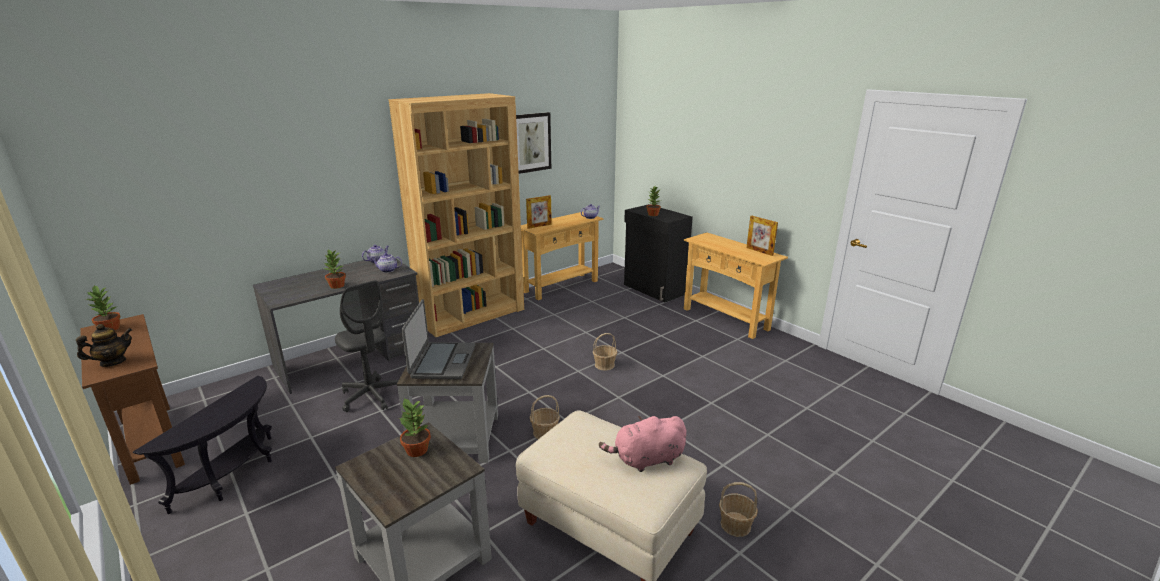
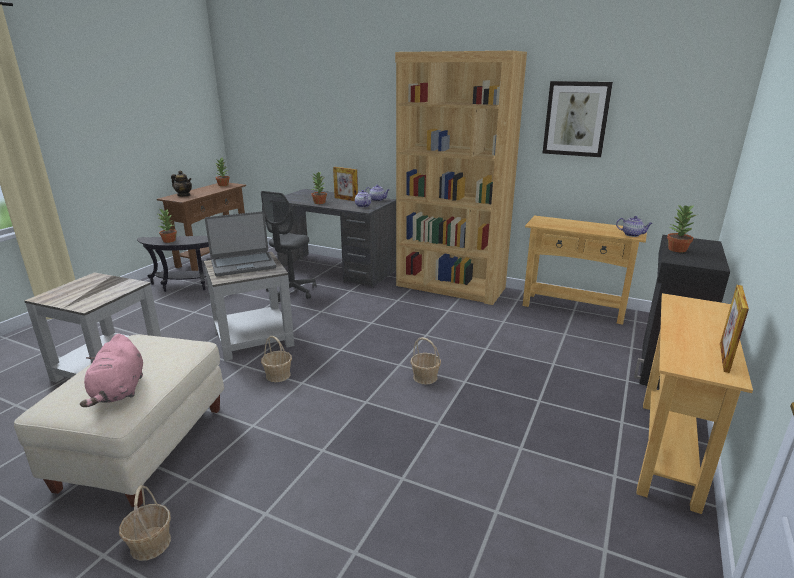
camera: 65 degrees right, 0 degrees up
(416, 450) = (111, 287): potted plant -> potted plant (169, 240)
(539, 226) = (553, 222): picture frame -> picture frame (346, 199)
(646, 460) = (119, 391): pink plush toy -> pink plush toy turned 150 degrees counterclockwise

